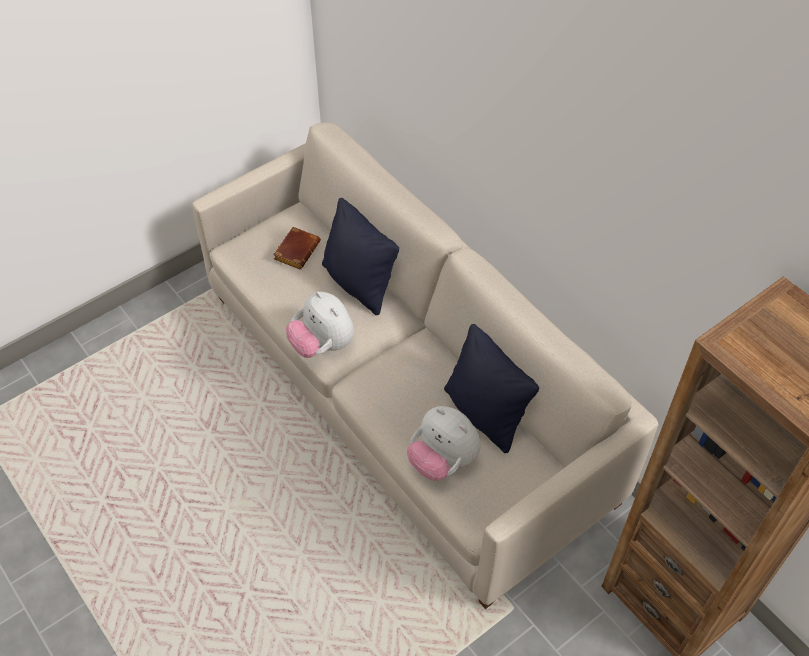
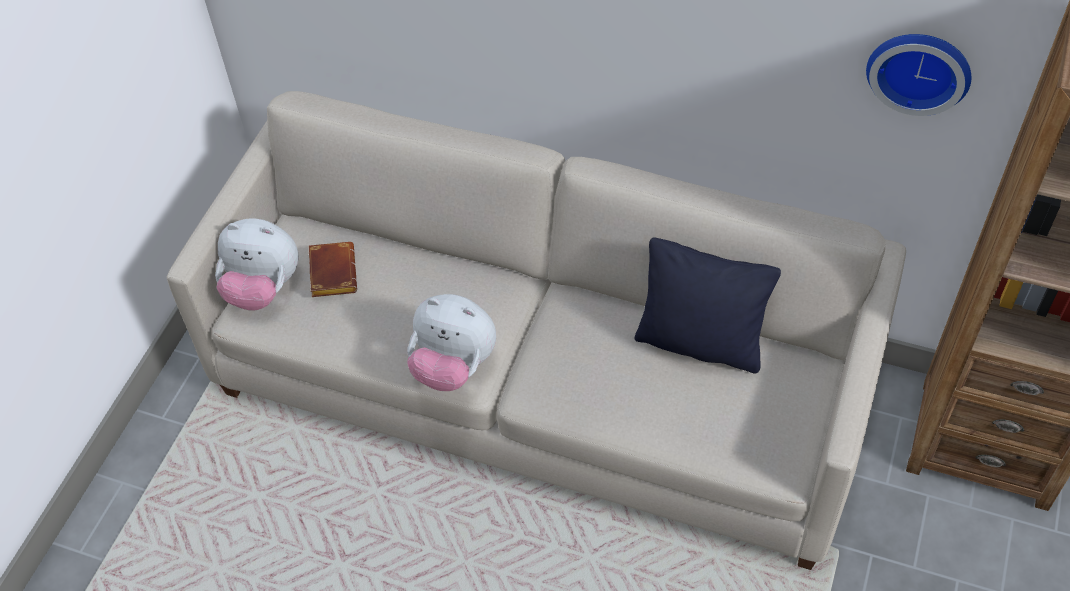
camera: 30 degrees left, 0 degrees up
(359, 283) = (439, 273): black pillow -> none
(442, 460) = (696, 420): plush toy -> plush toy (263, 289)
(685, 293) = (919, 68): none -> wall clock

